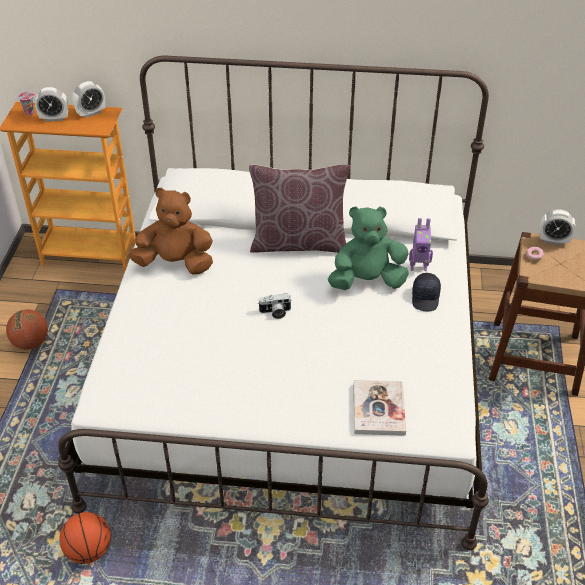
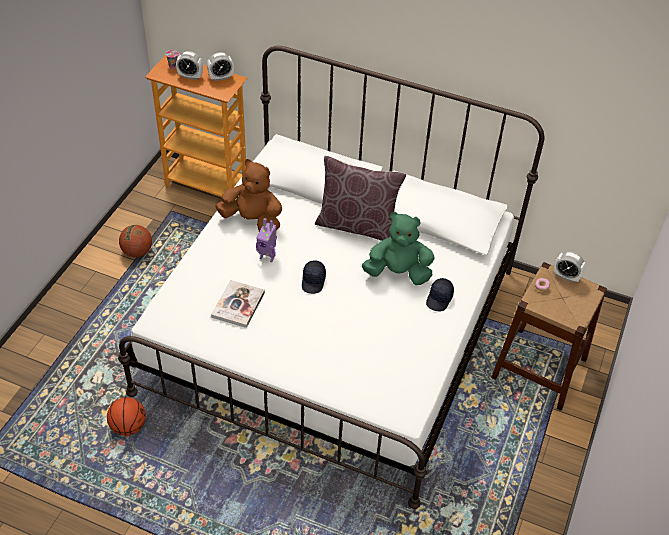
camera: 15 degrees right, 5 degrees up
(275, 312) = (313, 281): camera -> black cap
(378, 409) = (360, 380): book -> book (238, 305)
(418, 266) = (446, 270): toy robot -> toy robot (267, 256)

